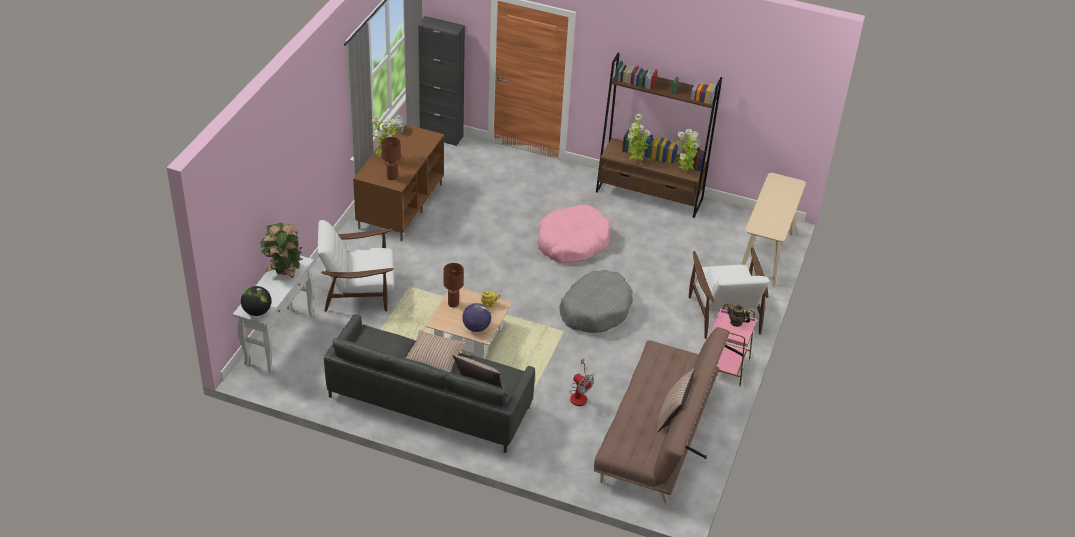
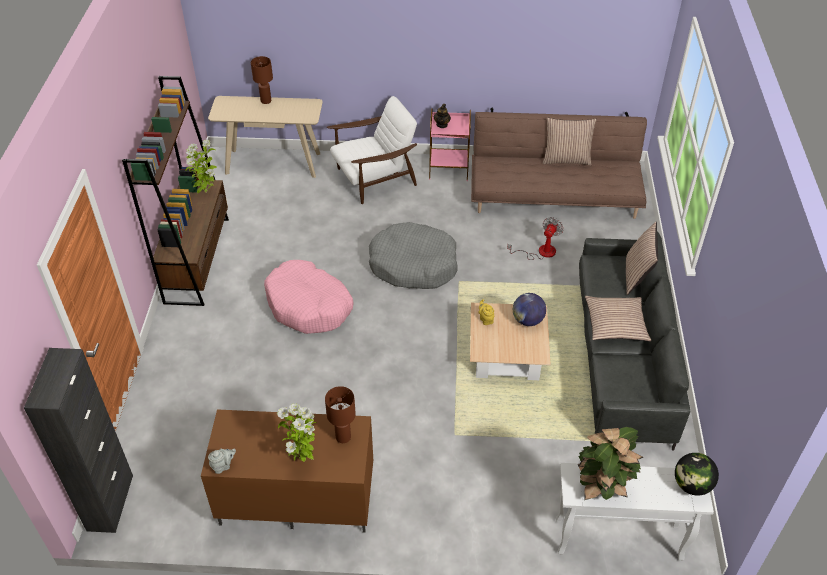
camera: 105 degrees left, 5 degrees up
(359, 291) = (488, 485): white armchair -> none
(453, 303) = (501, 350): brown table lamp -> brown table lamp (265, 101)
(635, 161) = (197, 232): potted plant -> none

